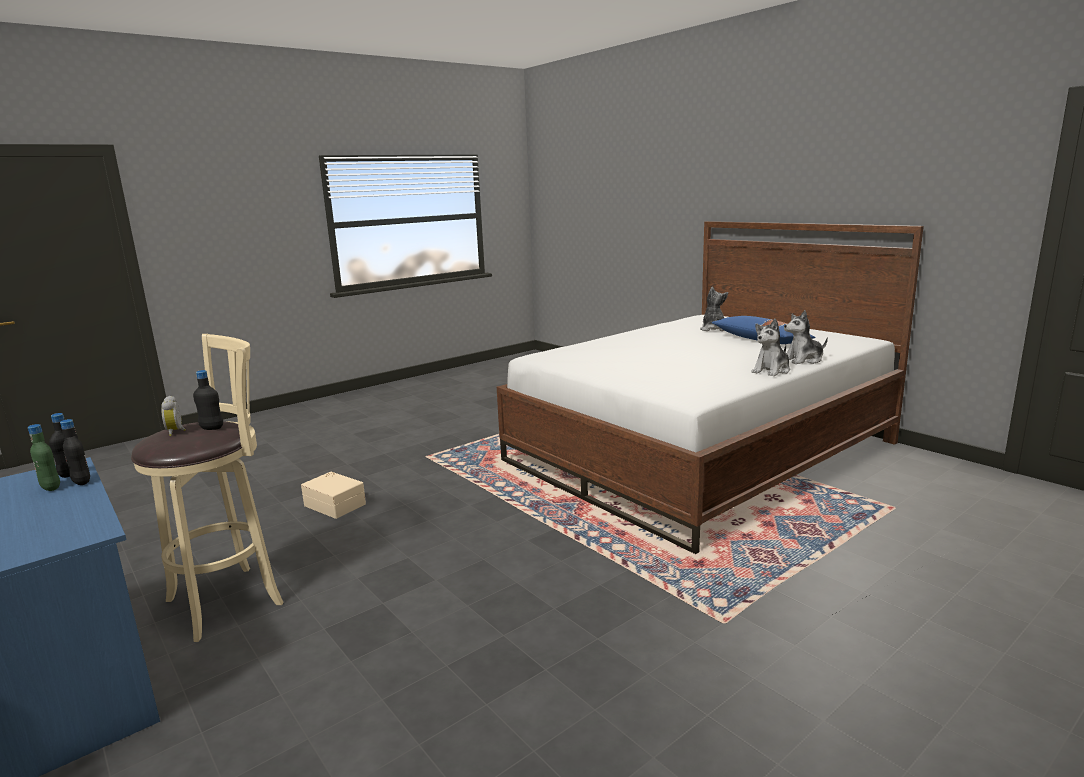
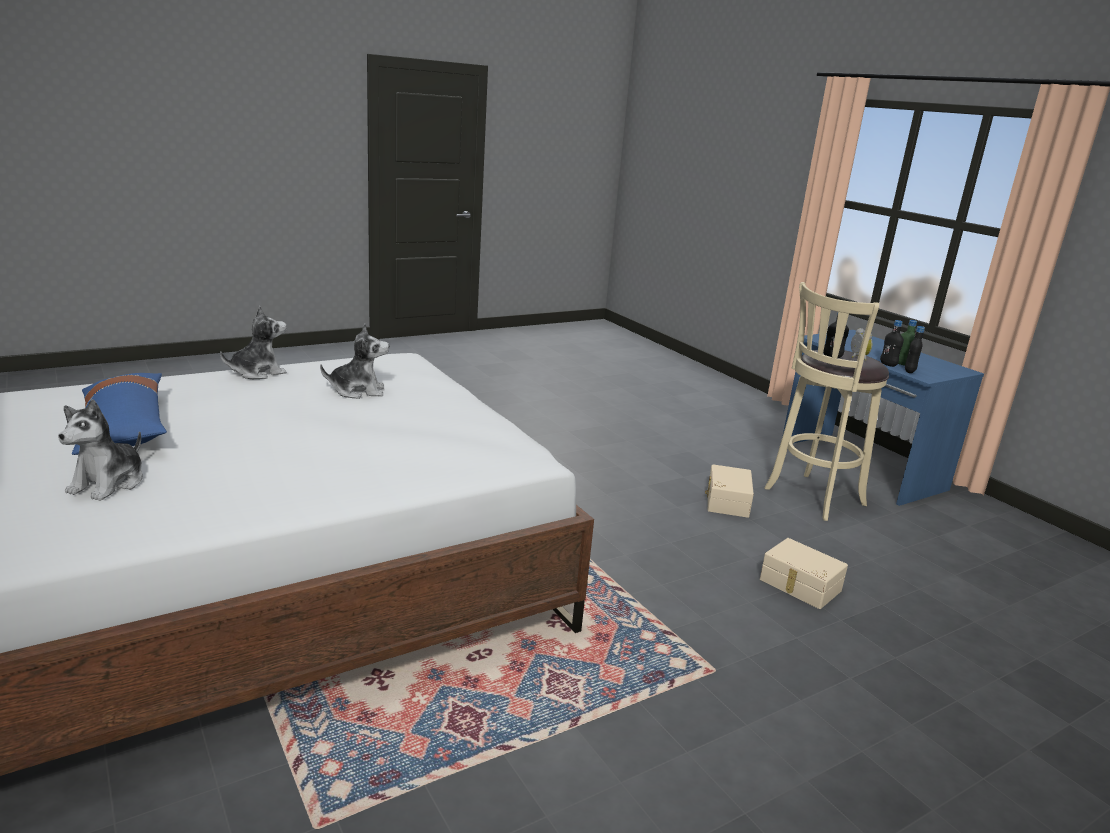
camera: 175 degrees left, 5 degrees up
(347, 574) = (726, 501): none -> beige storage box
(803, 360) = (180, 380): plush toy -> plush toy (358, 391)

